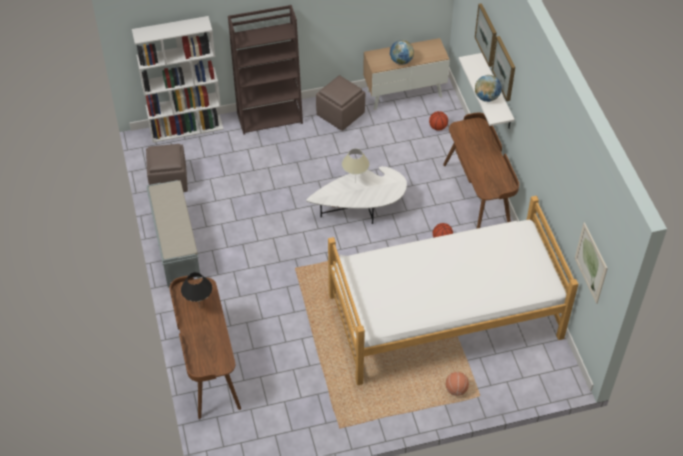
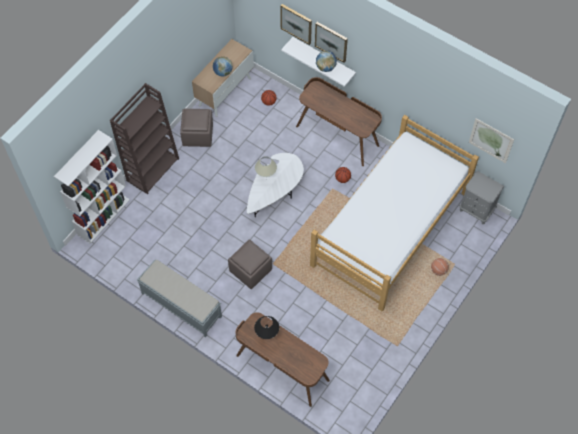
camera: 40 degrees left, 10 degrees up
(168, 180) = (129, 263): brown ottoman -> brown ottoman (250, 270)
(558, 361) = (476, 210): none -> grey nightstand

